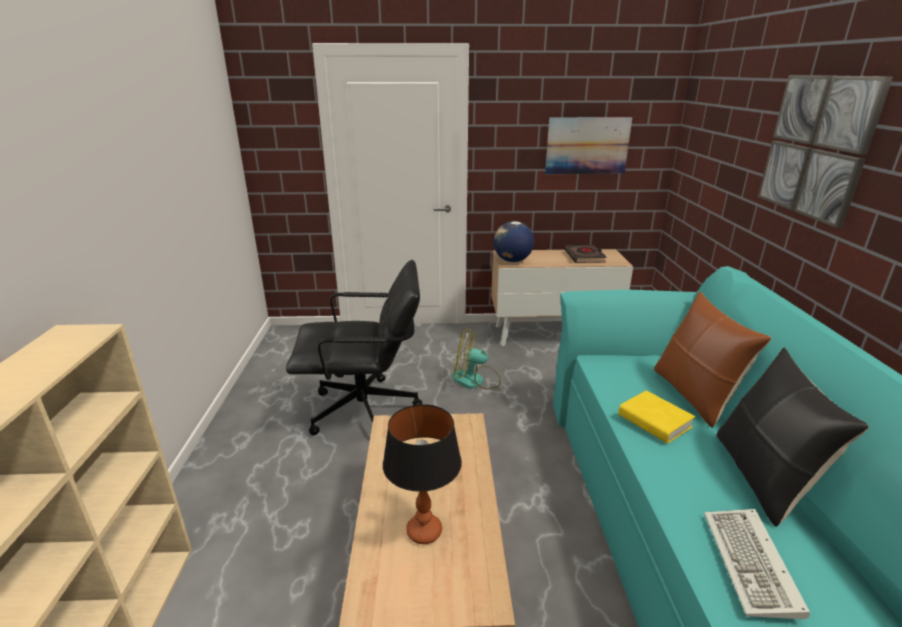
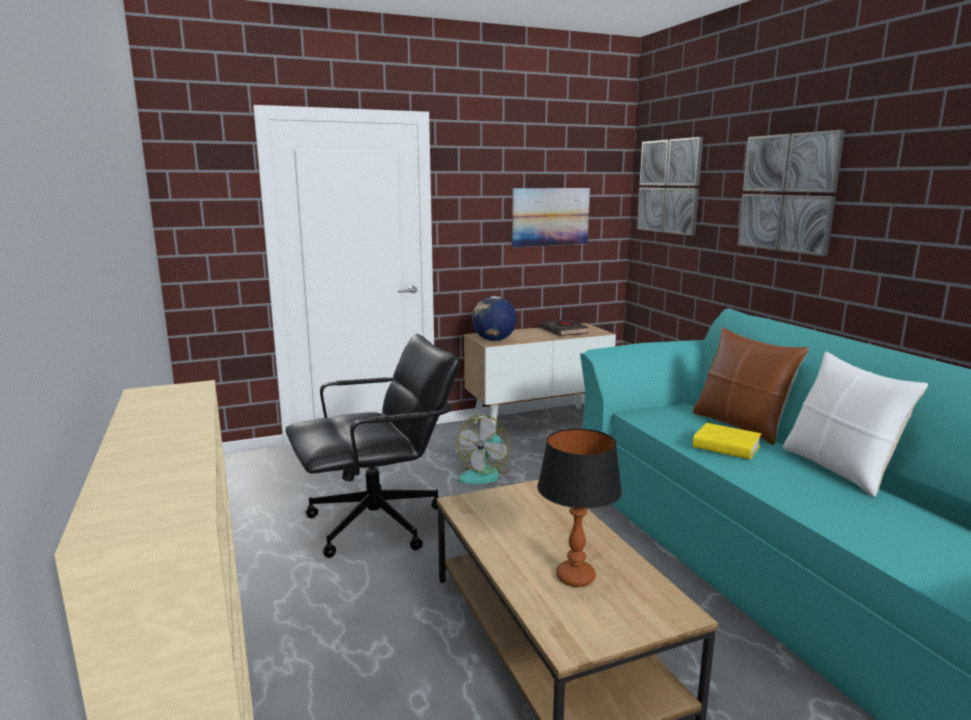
camera: 20 degrees left, 10 degrees down
(475, 380) = (484, 474): fan -> fan turned 45 degrees counterclockwise
(711, 121) = (669, 186): none -> picture
(752, 566) = (879, 523): keyboard -> none
(762, 477) = (839, 469): black pillow -> white pillow

